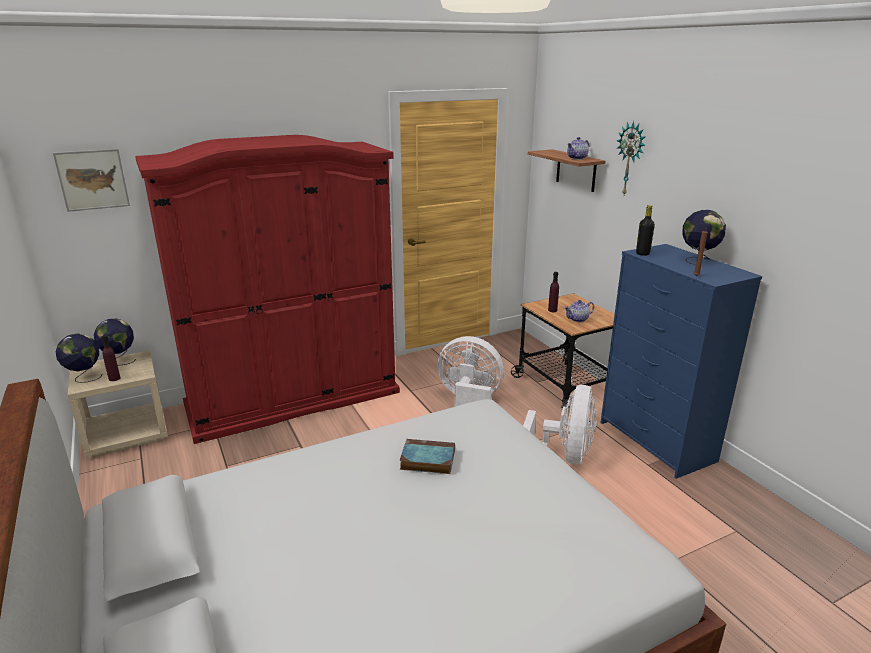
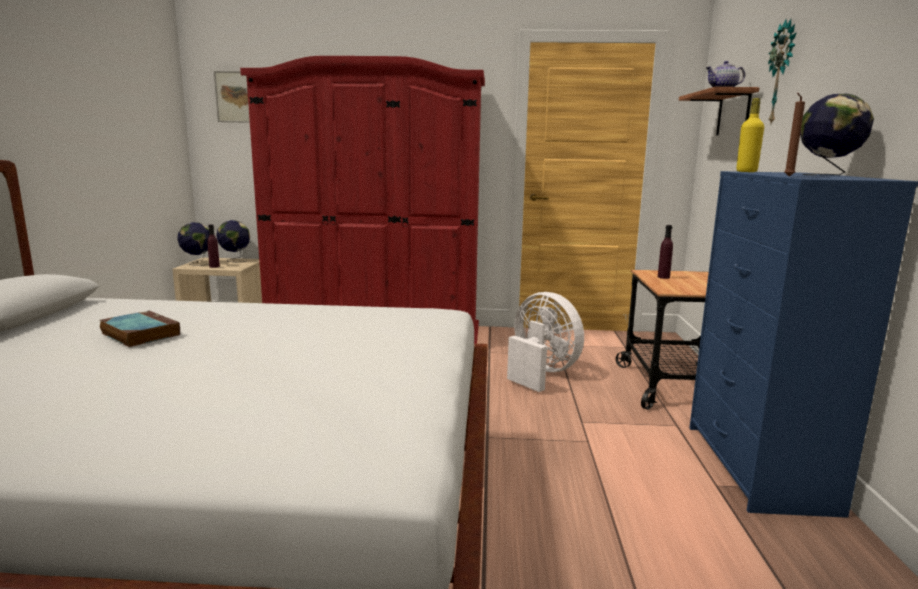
camera: 30 degrees right, 10 degrees down
(426, 460) = (309, 326): book -> book (139, 334)
(564, 456) = (600, 444): white fan -> none
(578, 319) = (686, 286): teapot -> none
(642, 253) = (746, 171): black bottle -> yellow bottle

